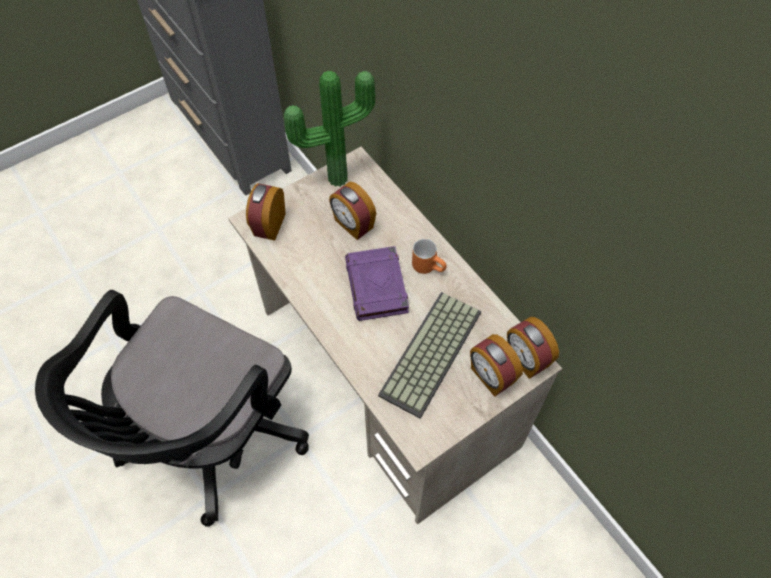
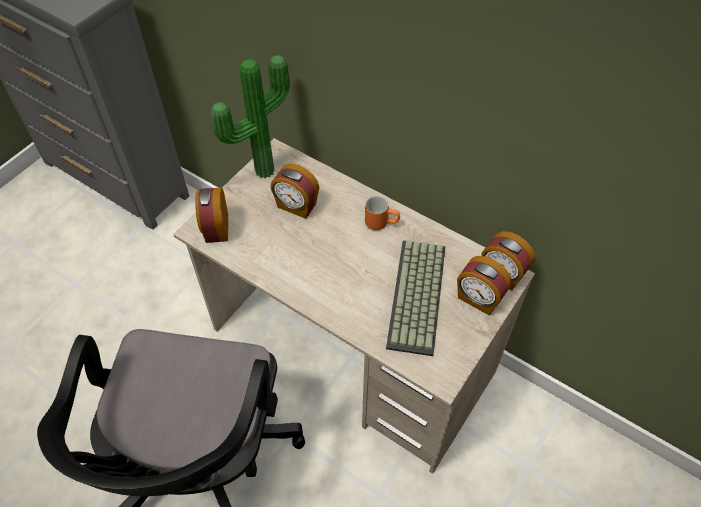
camera: 20 degrees left, 5 degrees down
(377, 287) = (342, 254): purple book -> none

